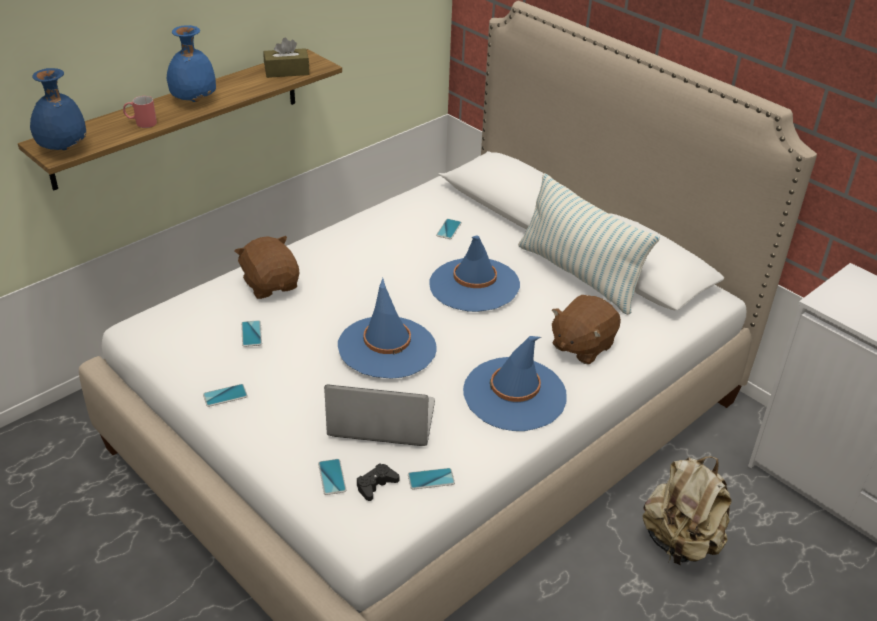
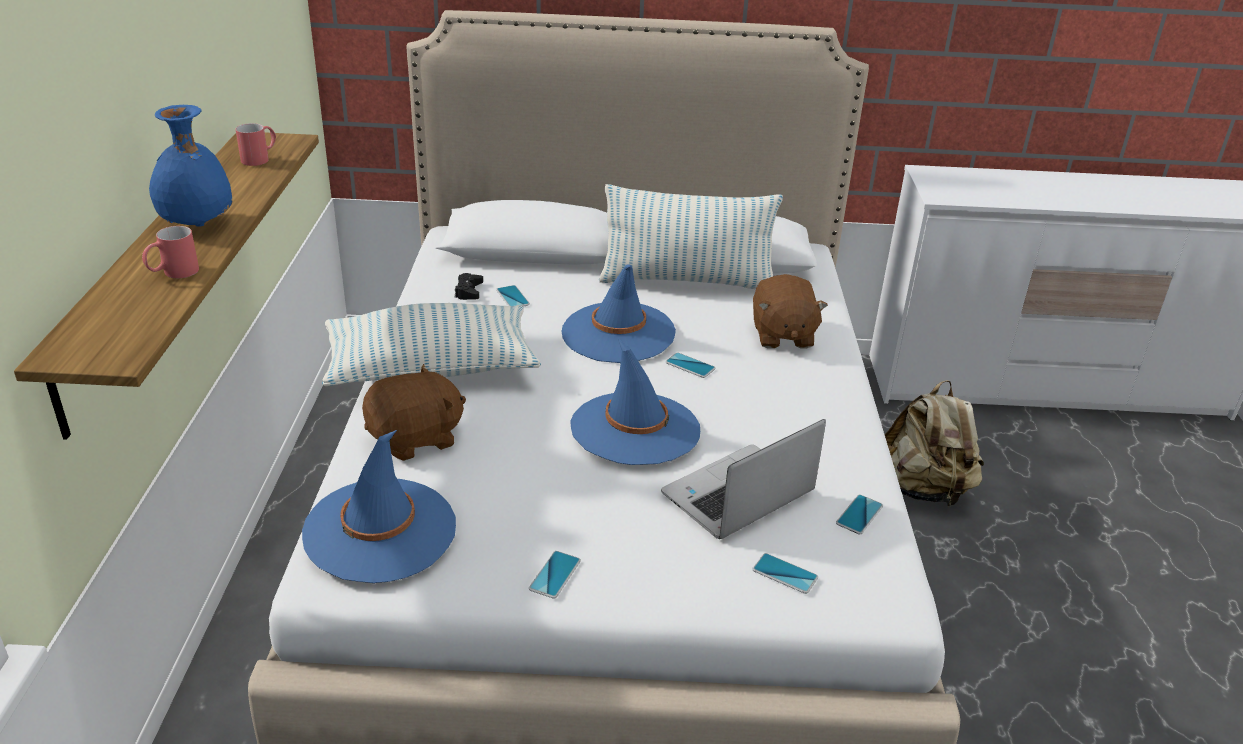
camera: 45 degrees left, 5 degrees down
(62, 149) = (112, 346): blue vase -> none
(251, 334) = (482, 496): phone -> phone (690, 366)
(271, 285) = (416, 439): brown plush toy -> brown plush toy turned 135 degrees clockwise
(287, 71) = (260, 158): brown tissue box -> red mug
(337, 250) = (431, 369): none -> pillow
(376, 485) = (829, 553): black game controller -> black game controller (468, 291)
(514, 394) = (801, 403): blue hat -> blue hat (380, 530)

